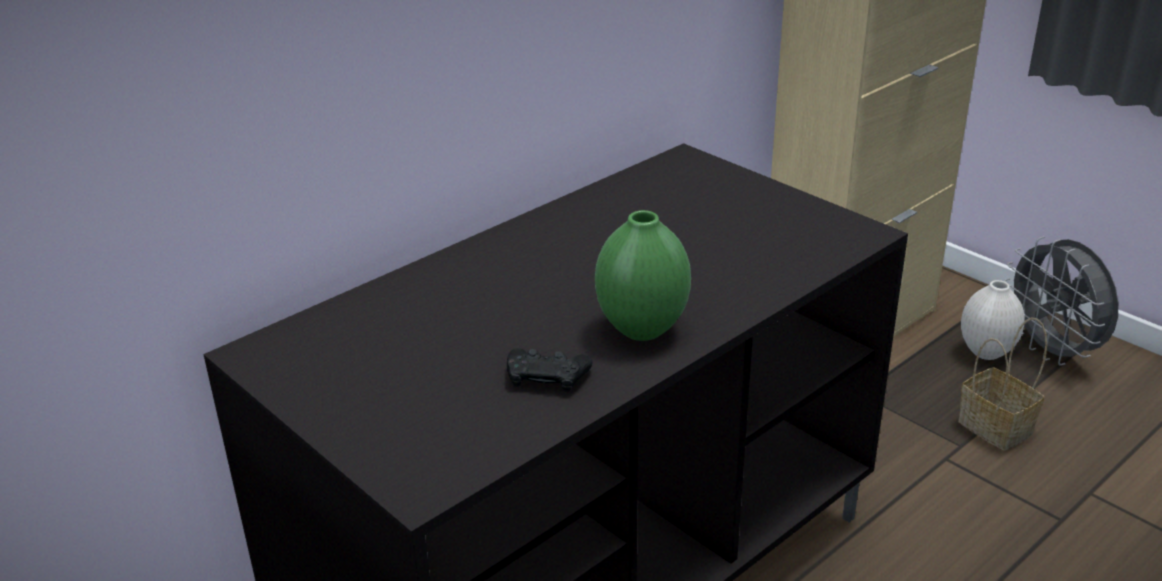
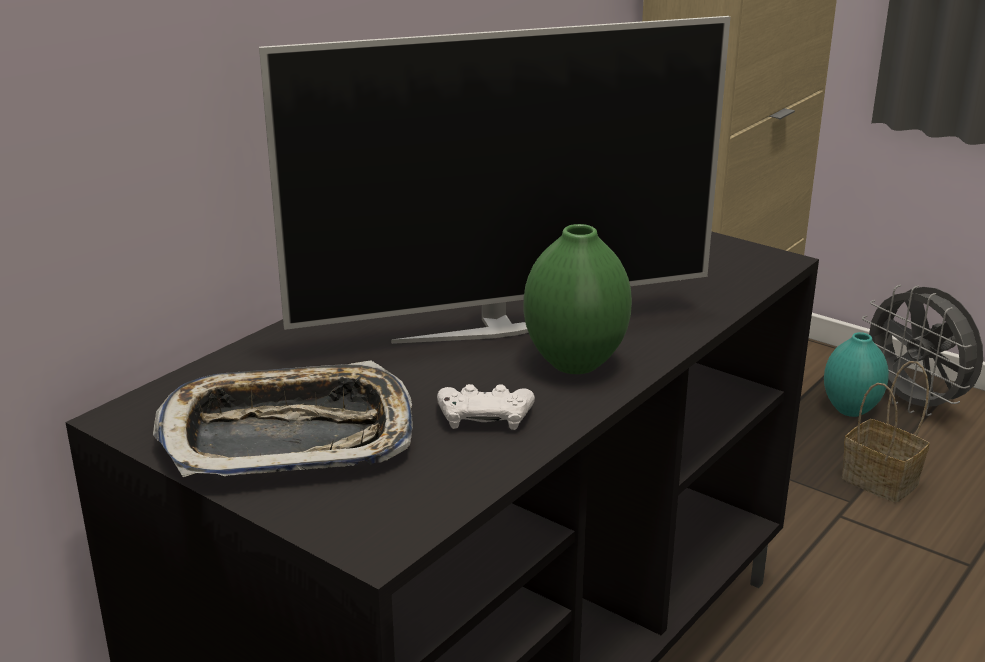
camera: 10 degrees left, 5 degrees down
(378, 382) = (289, 435): none -> tray
(547, 376) = (485, 416): black game controller -> white game controller
(587, 287) = (499, 327): none -> television
(987, 352) = (851, 410): white vase -> turquoise vase

